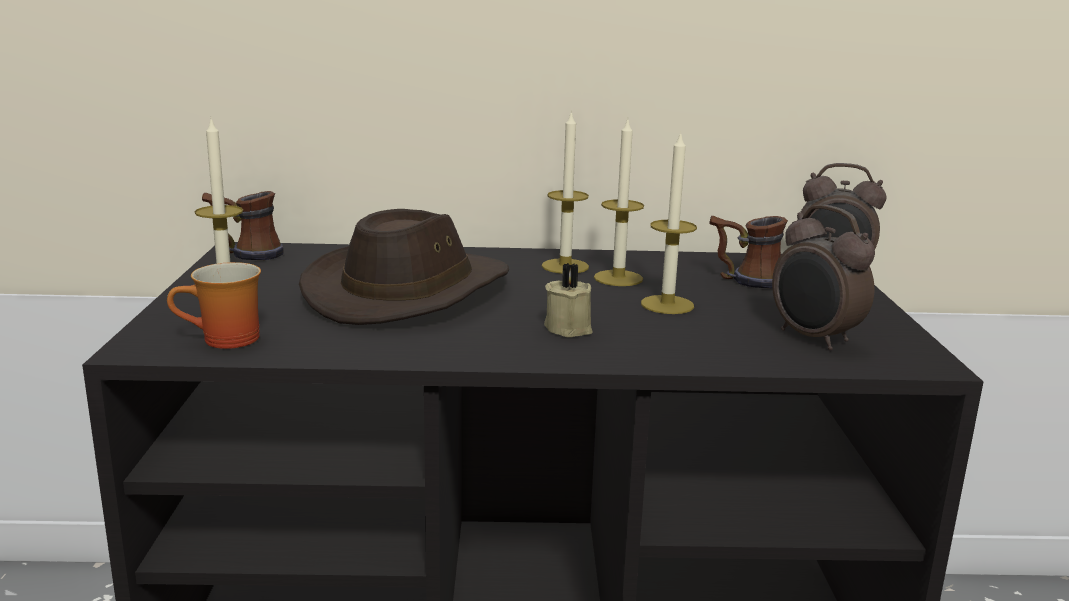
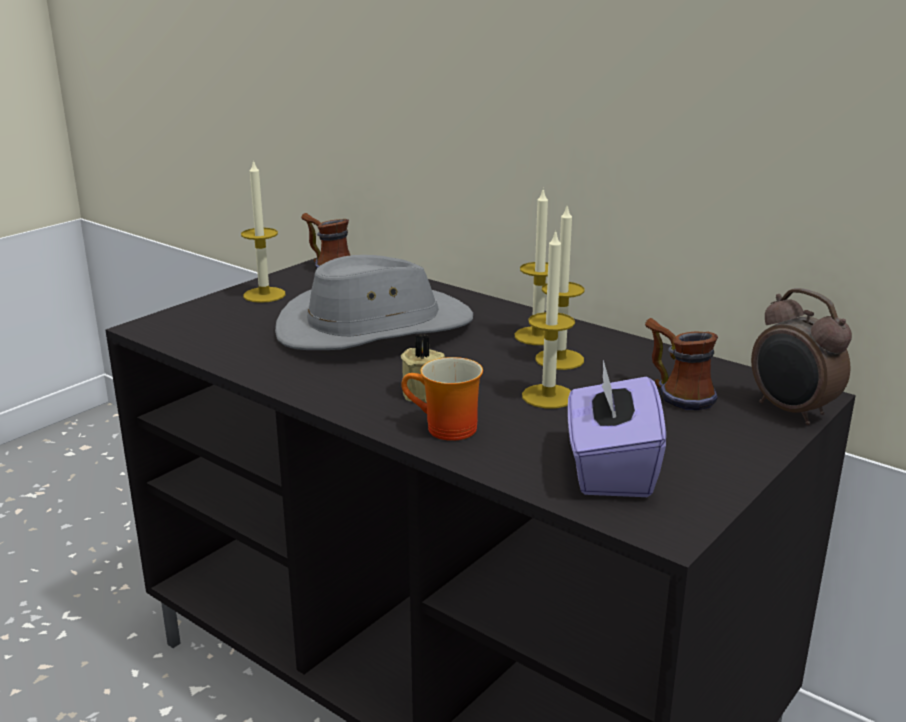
camera: 40 degrees right, 5 degrees up
(225, 341) = (196, 335): mug -> mug (444, 430)
(410, 292) = (374, 328): brown hat -> grey hat
(813, 339) = (610, 469): alarm clock -> purple tissue box

